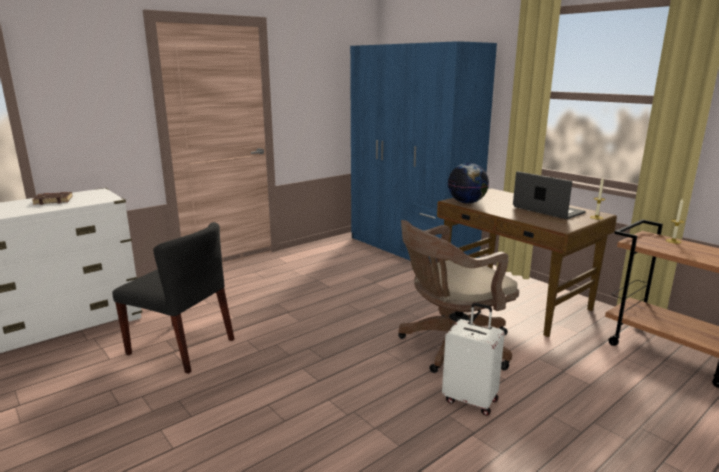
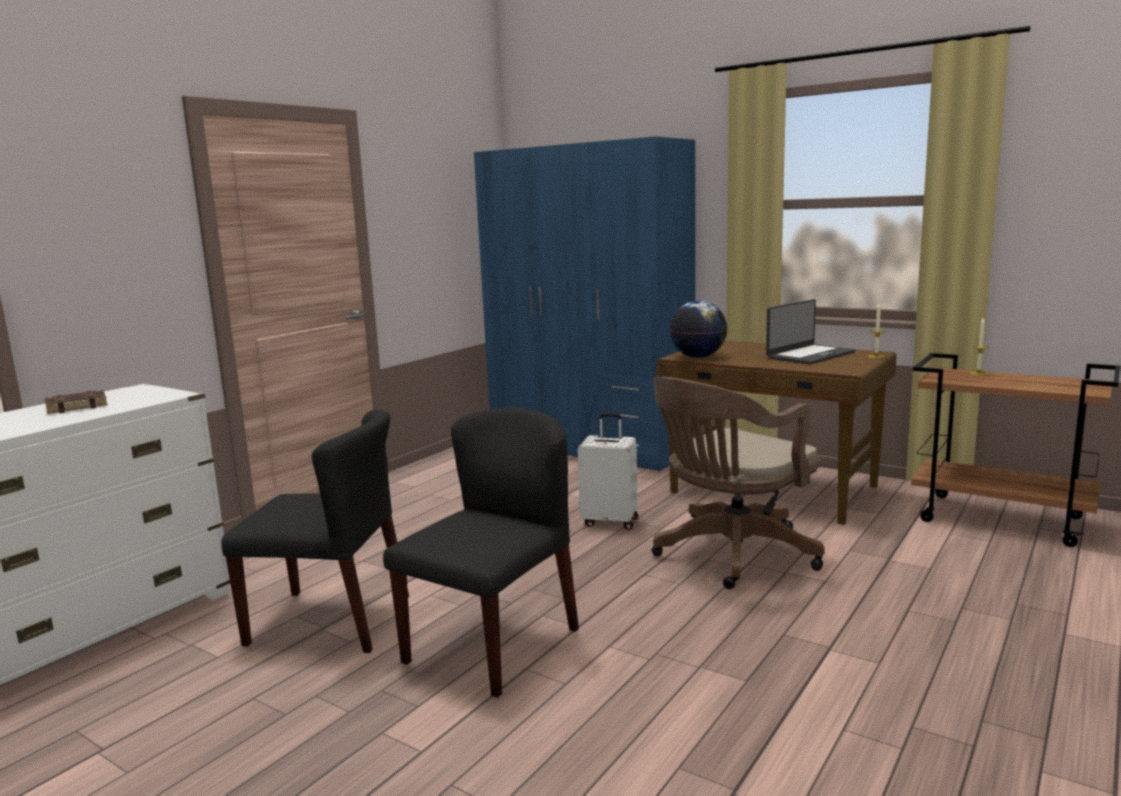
camera: 15 degrees left, 5 degrees down
(259, 382) = (492, 644): none -> black chair
(471, 399) = (799, 611): white suitcase -> white suitcase (610, 521)
(547, 210) = (809, 355): laptop -> laptop turned 105 degrees clockwise

